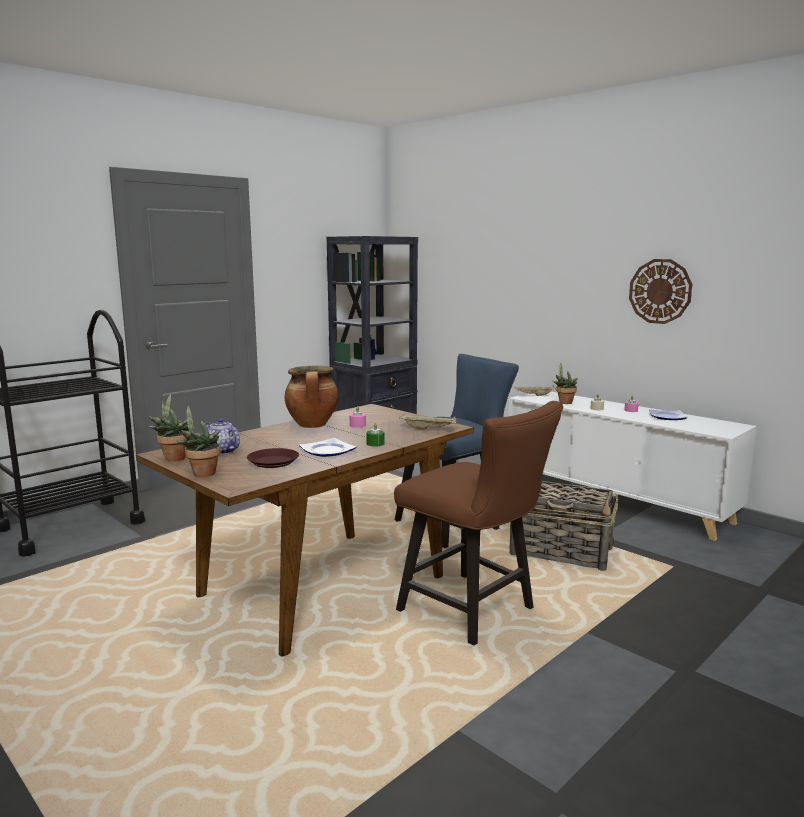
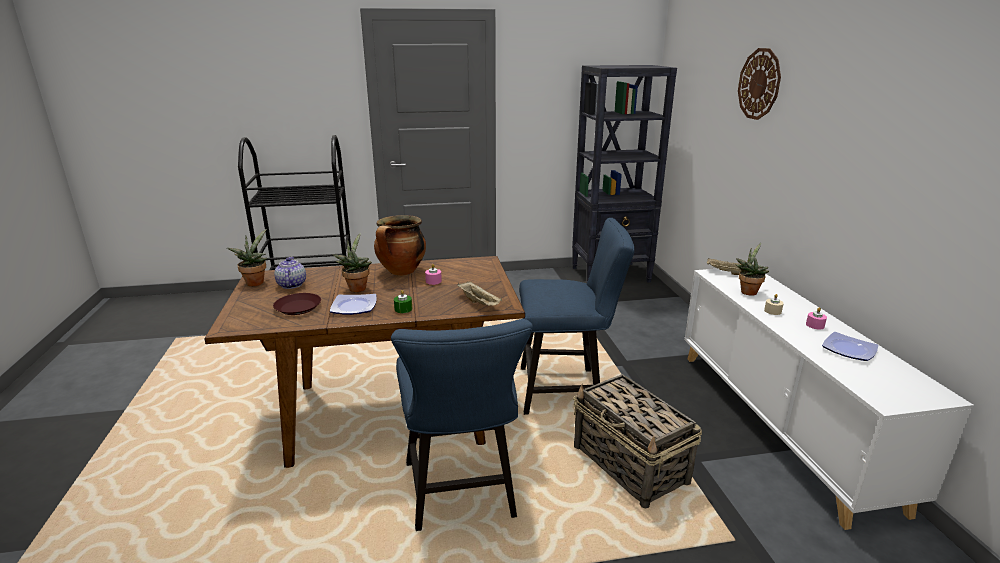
camera: 35 degrees right, 10 degrees up
(201, 473) = (239, 304): potted plant -> potted plant (356, 287)
(474, 612) = (462, 496): brown chair -> blue chair
(660, 291) = (895, 176): wall clock -> wall clock (759, 84)

